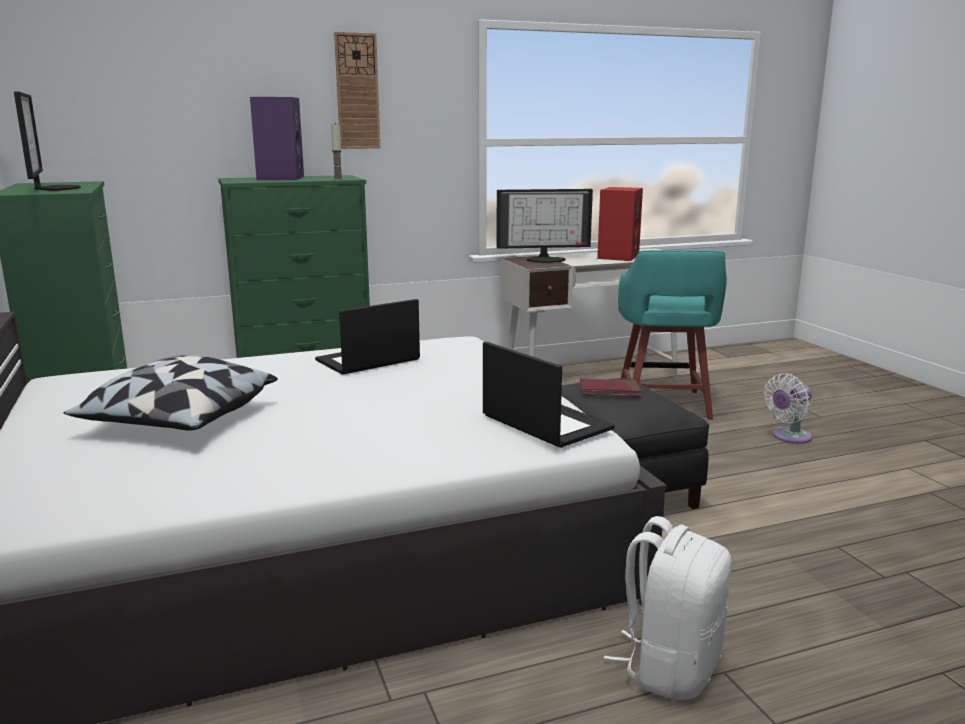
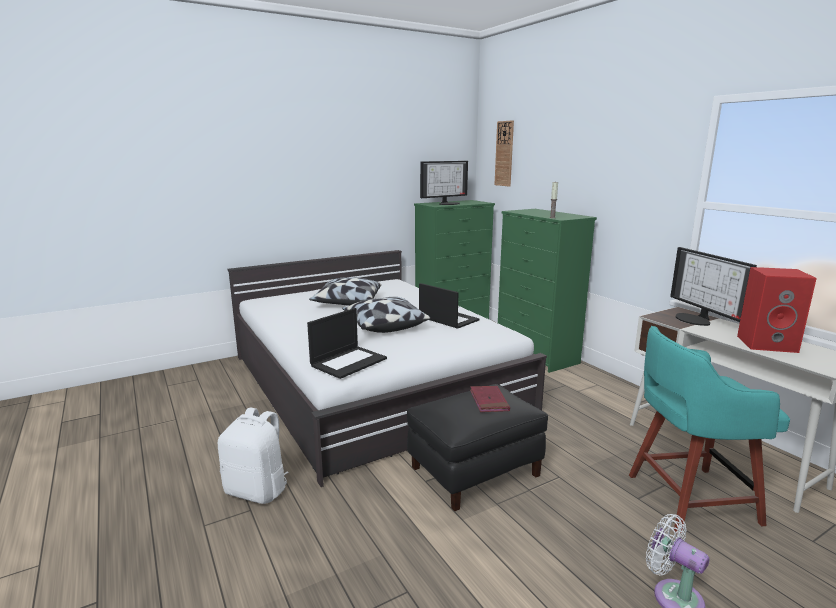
camera: 80 degrees right, 0 degrees up
(280, 178) = (544, 212): purple speaker -> none
(357, 91) = (614, 159): wall clock -> wall clock (504, 153)
(369, 398) = (384, 326): none -> pillow

